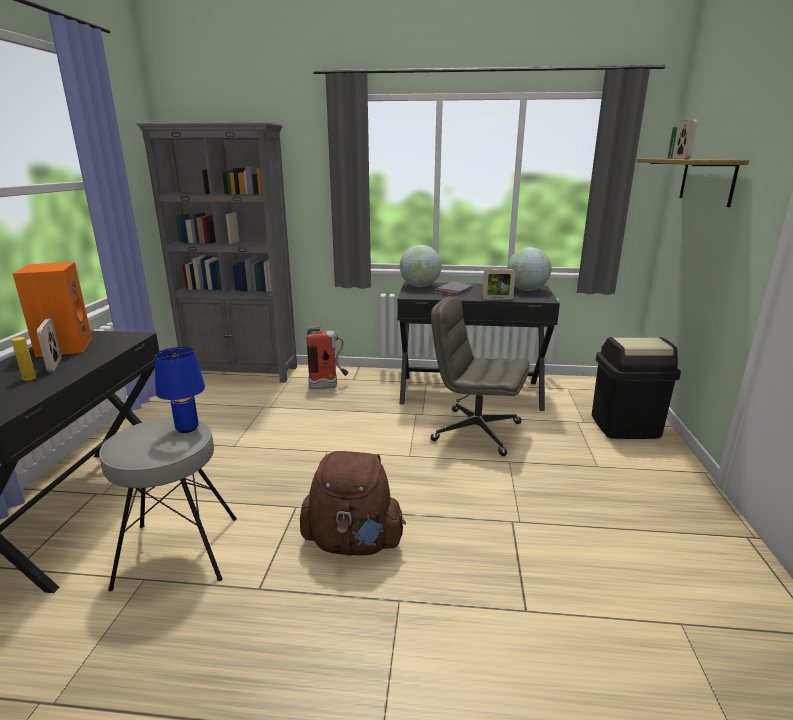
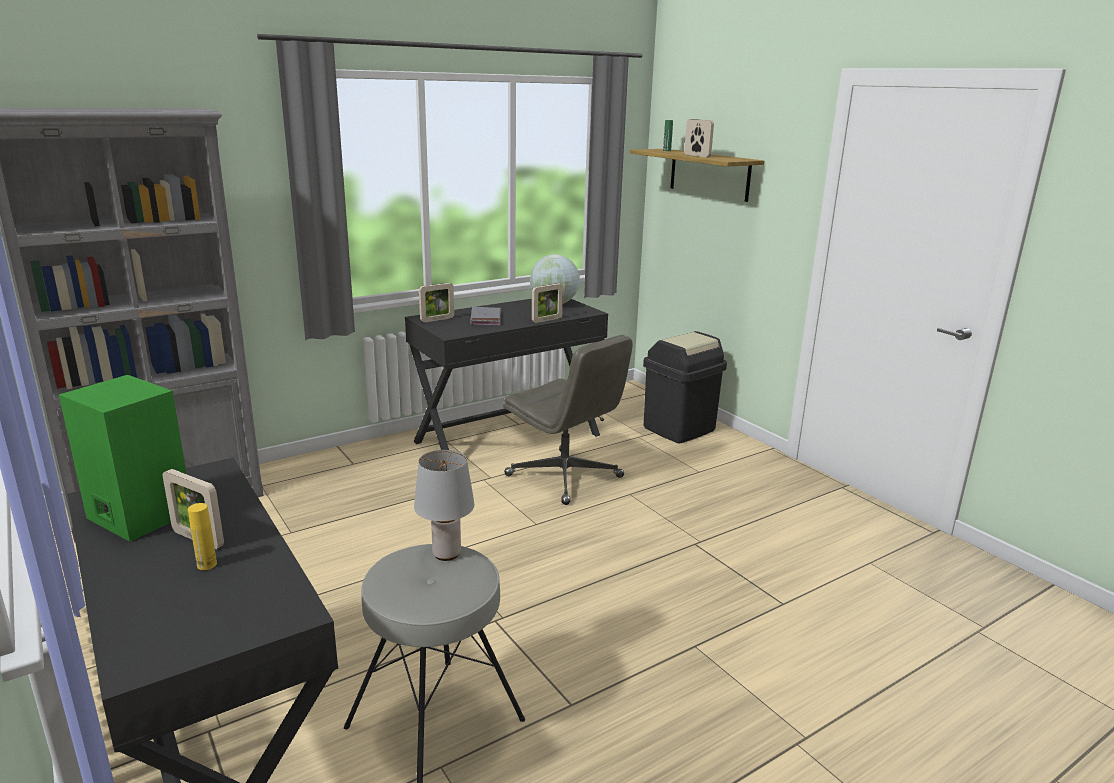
camera: 40 degrees left, 0 degrees up
(64, 346) = (137, 515): orange speaker -> green speaker
(186, 428) = (446, 554): blue table lamp -> grey table lamp
(329, 386) = (333, 481): fire extinguisher -> none
(353, 542) = (596, 623): brown backpack -> none
(420, 286) = (437, 319): globe -> picture frame
(475, 431) = (565, 477): grey office chair -> grey office chair turned 120 degrees counterclockwise

